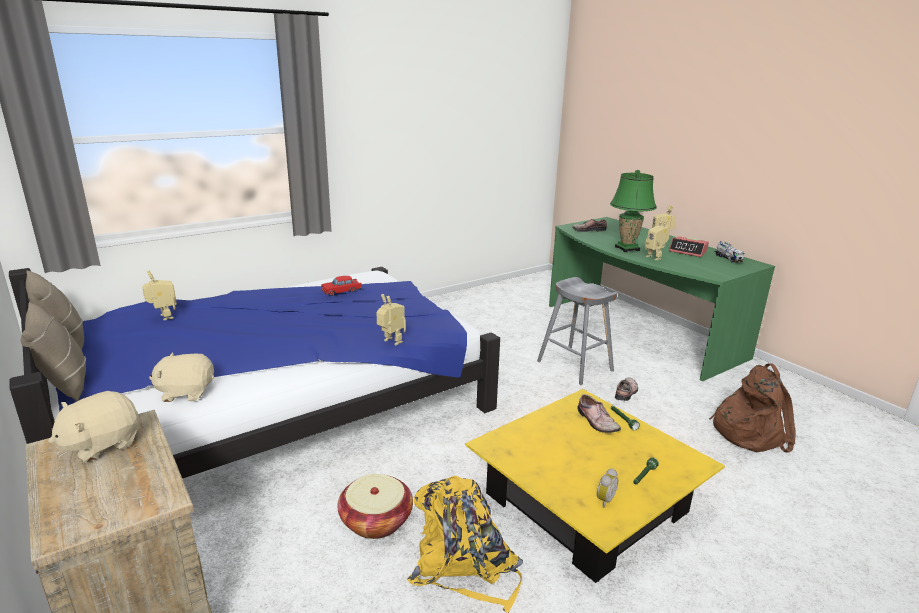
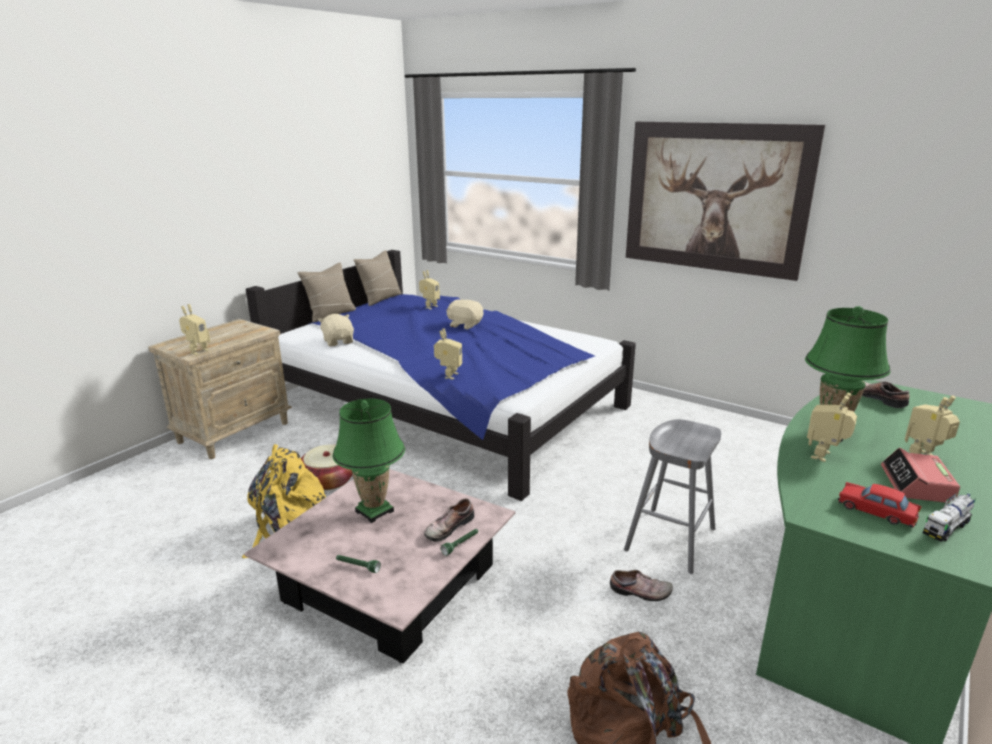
camera: 70 degrees right, 0 degrees up
(102, 444) = (240, 330): beige plush toy -> beige plush toy (465, 325)
(157, 491) = (197, 351): none -> toy robot
(341, 291) = (531, 337): red toy car -> red toy car (876, 512)
(398, 128) = (715, 198): none -> picture
(557, 455) = (374, 511): none -> green table lamp
(585, 502) = (392, 583): yellow coffee table -> pink coffee table
(604, 500) = (312, 545): alarm clock -> none

